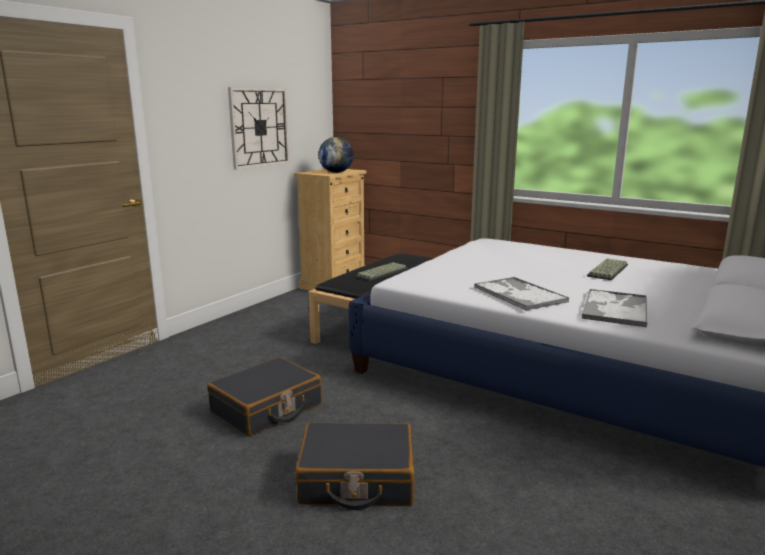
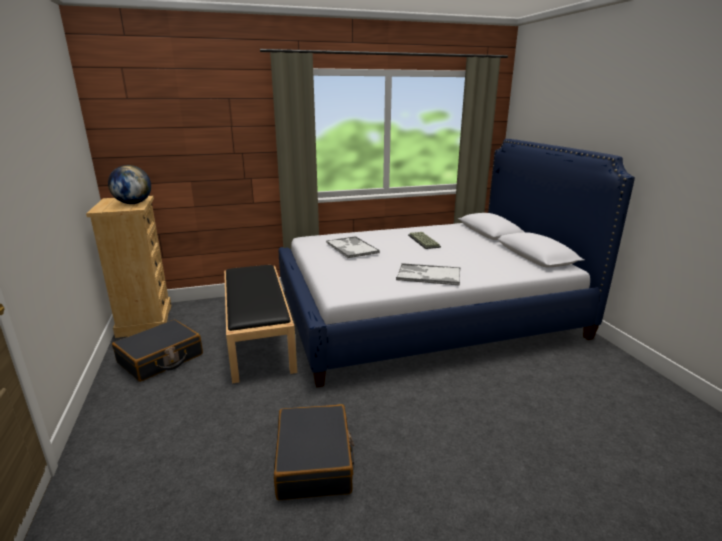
camera: 50 degrees left, 5 degrees up
(259, 127) = (53, 166): wall clock -> none
(357, 480) = (468, 463): black suitcase -> black suitcase (160, 359)
(382, 273) = (261, 292): keyboard -> none
(615, 308) = (484, 266): tray -> tray (351, 247)

